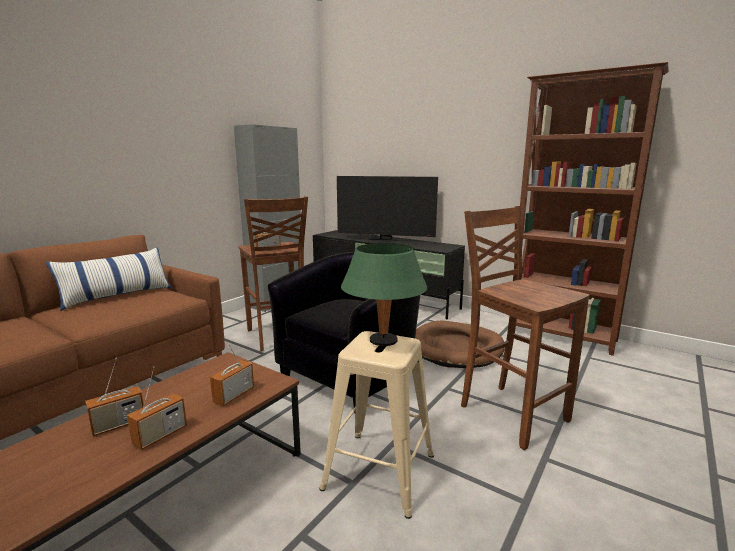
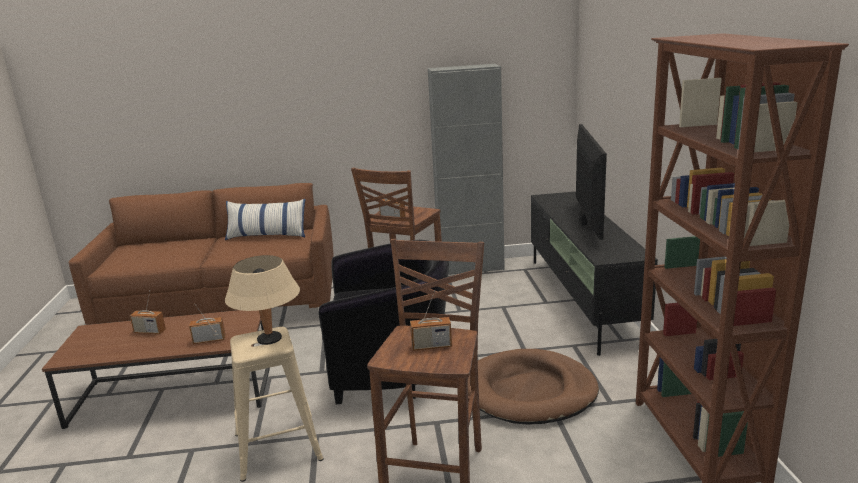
camera: 50 degrees right, 5 degrees up
(160, 435) = (150, 346): radio -> radio (431, 346)
(383, 341) = (269, 339): green table lamp -> beige table lamp
(385, 239) = (585, 223): television -> television turned 150 degrees counterclockwise

